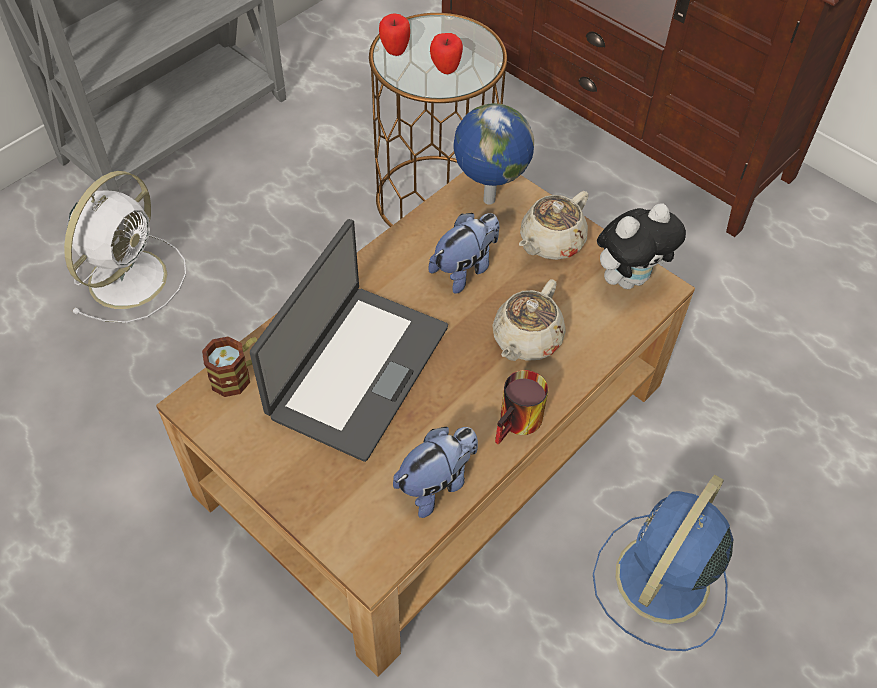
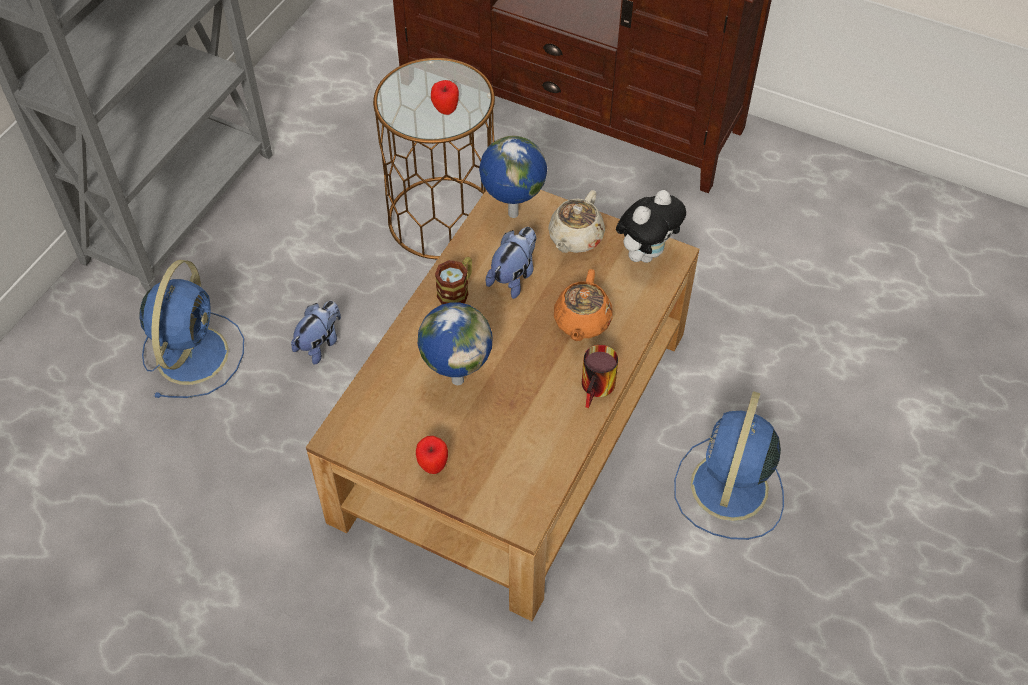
camera: 15 degrees left, 0 degrees up
(130, 276) = (193, 352): white fan -> blue fan
(238, 375) = (363, 407): mug -> mug (457, 290)
(356, 370) = (457, 379): laptop -> globe
(395, 51) = (396, 103): apple -> apple (433, 466)
(436, 484) = (551, 449): plush toy -> plush toy (320, 343)
(526, 340) = (582, 322): beige teapot -> orange teapot

